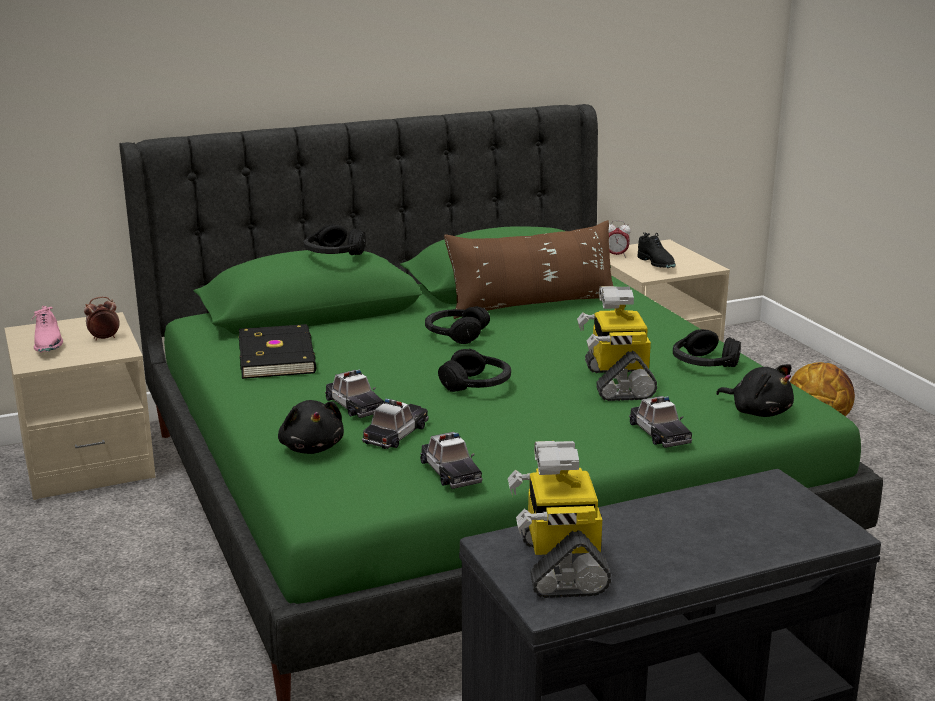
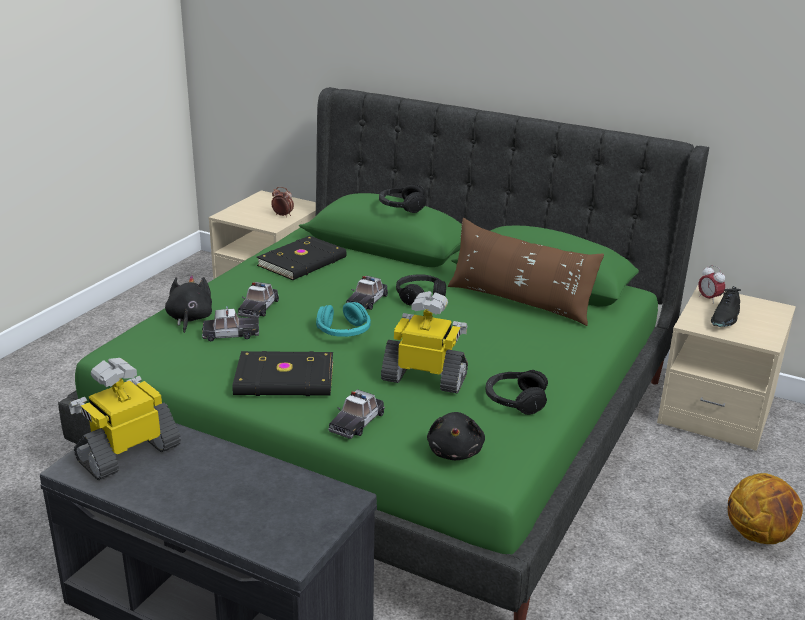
camera: 50 degrees right, 5 degrees up
(48, 345) = (254, 208): pink shoe -> none
(312, 447) = (189, 319): black plush toy -> black plush toy turned 150 degrees clockwise
(450, 471) = (199, 369): toy car -> toy car (367, 300)
(476, 384) = (344, 331): black headphones -> turquoise headphones
(534, 439) = (285, 380): none -> black book
(617, 382) = (425, 378): toy robot -> toy robot turned 60 degrees clockwise

